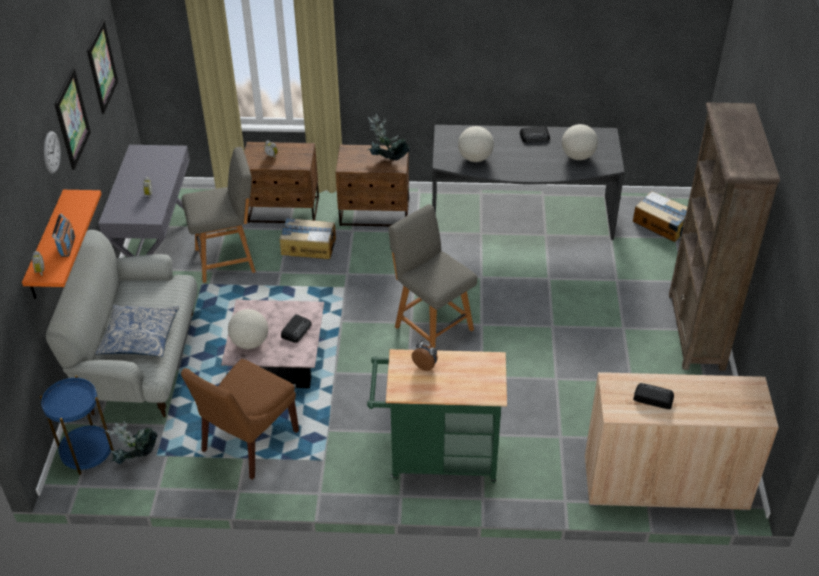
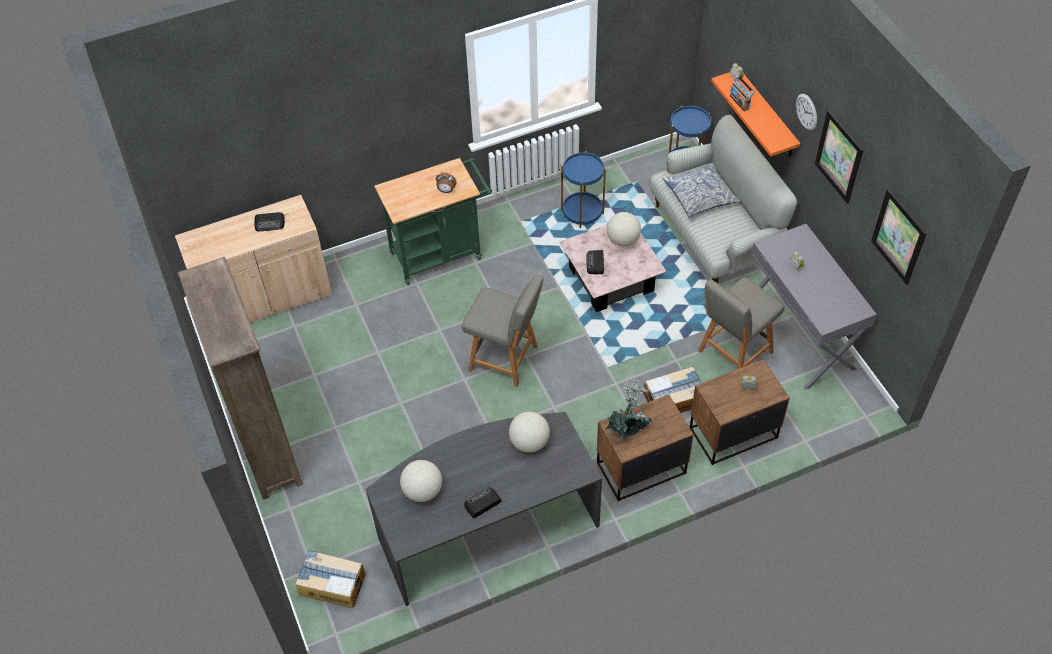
camera: 155 degrees right, 10 degrees up
(136, 460) = (648, 174): potted plant -> none
(248, 443) = (582, 212): brown chair -> blue side table

